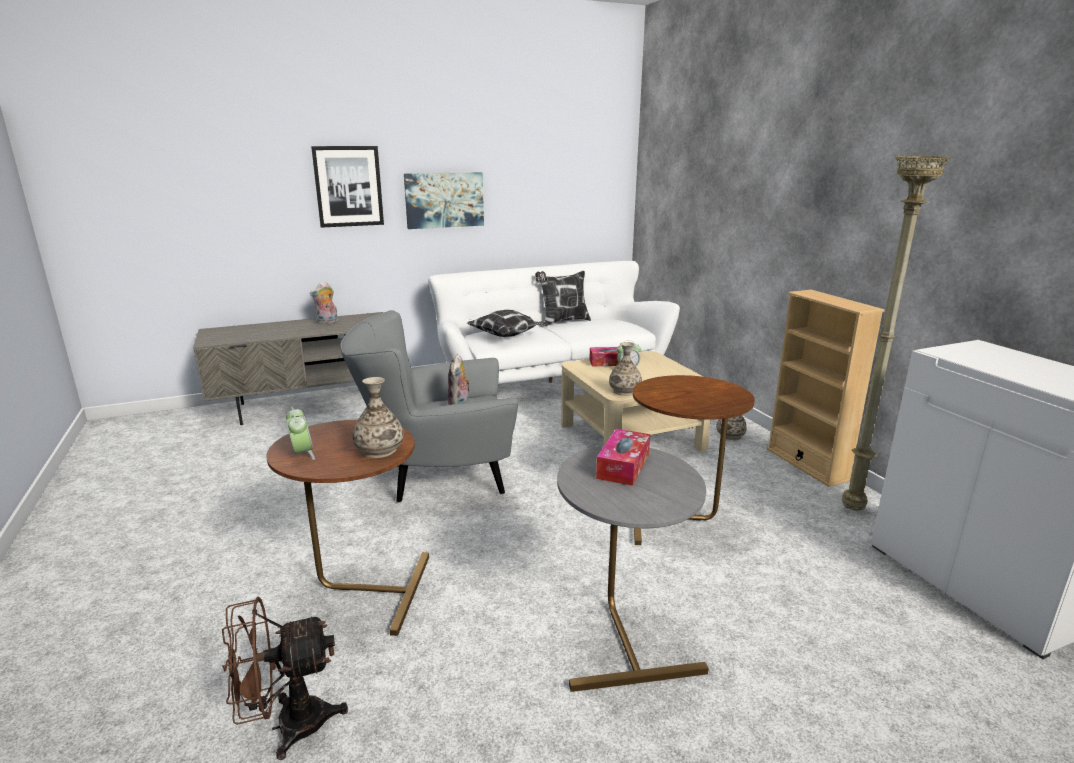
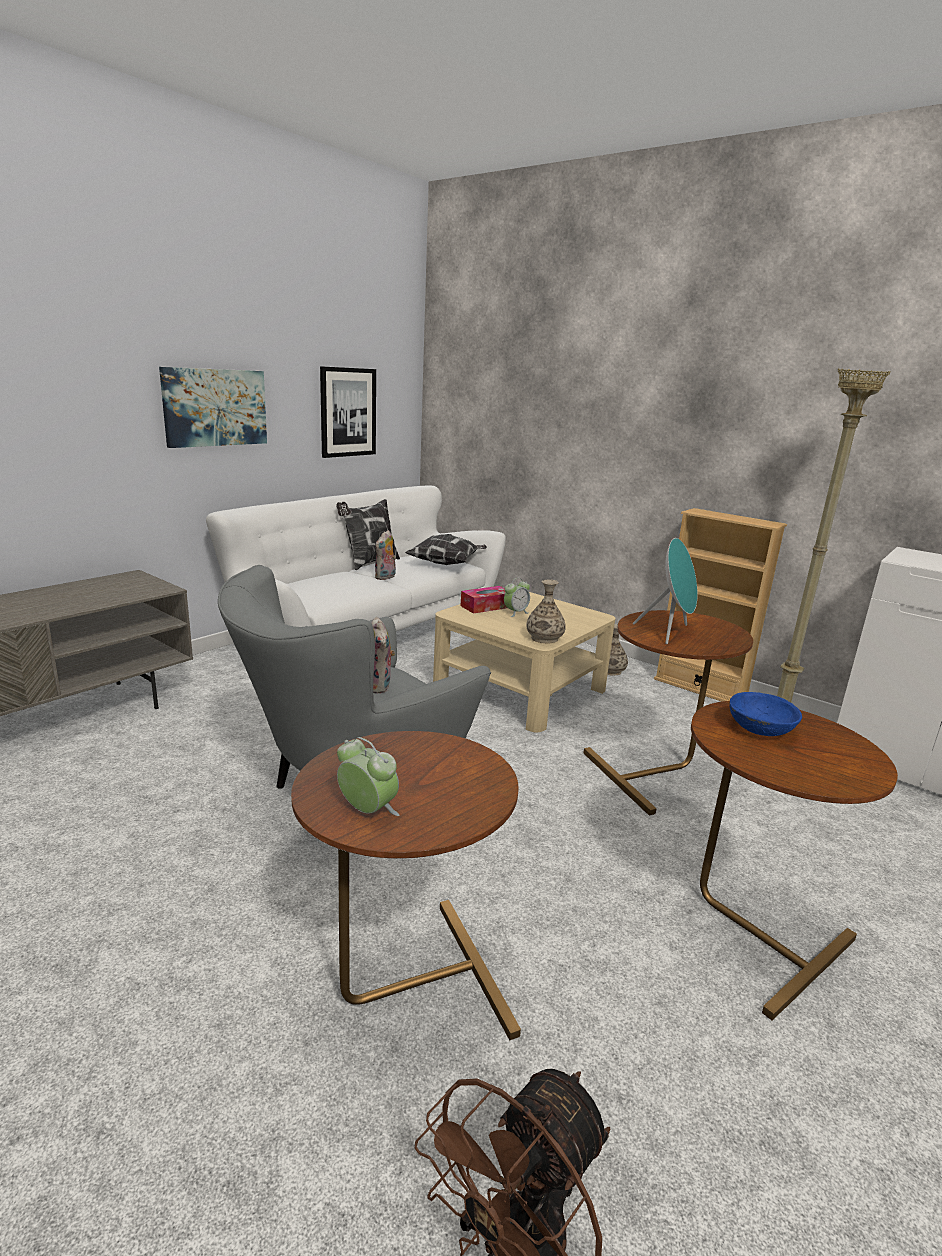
camera: 30 degrees left, 0 degrees up
(327, 322) = (67, 593): plush toy -> plush toy (385, 577)
(348, 186) = (78, 382): picture -> picture (348, 412)
(379, 450) = (471, 776): vase -> none
(507, 336) = (328, 588): pillow -> pillow (447, 564)
(622, 635) = (746, 928): grey side table -> brown side table
(623, 466) = (759, 728): tissue box -> blue bowl
(675, 393) = (669, 632): none -> turquoise speaker

